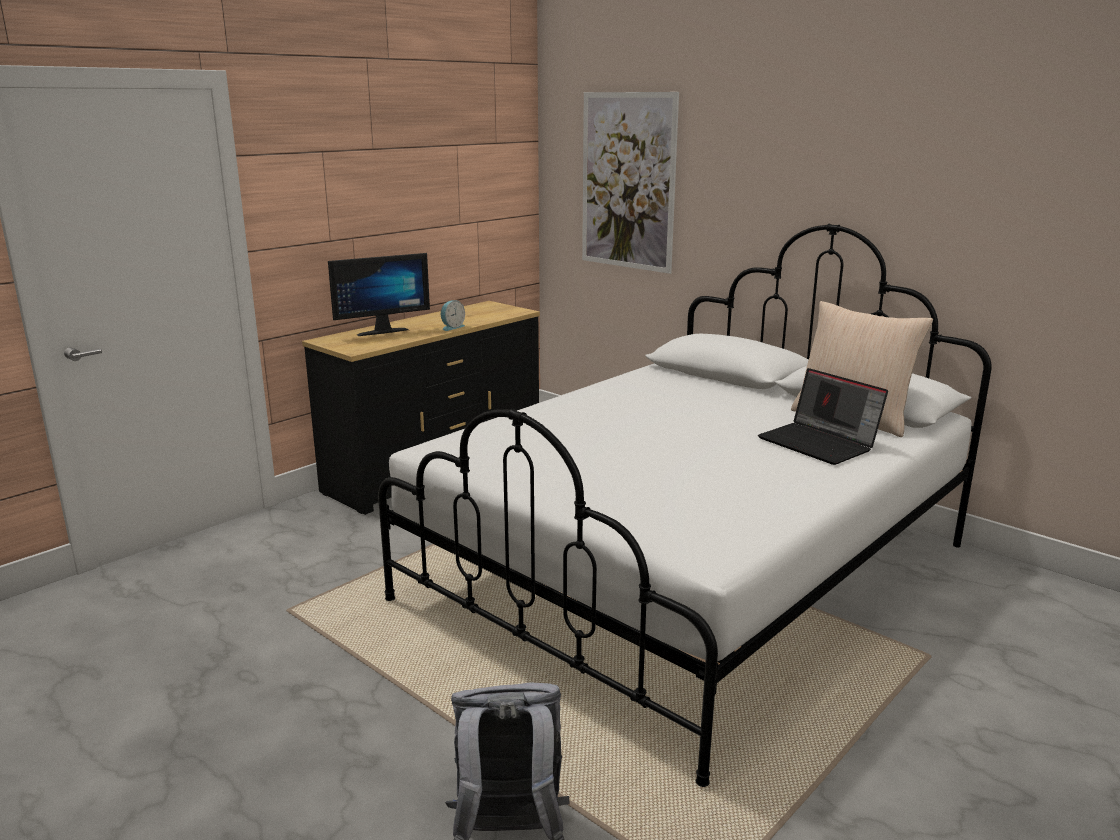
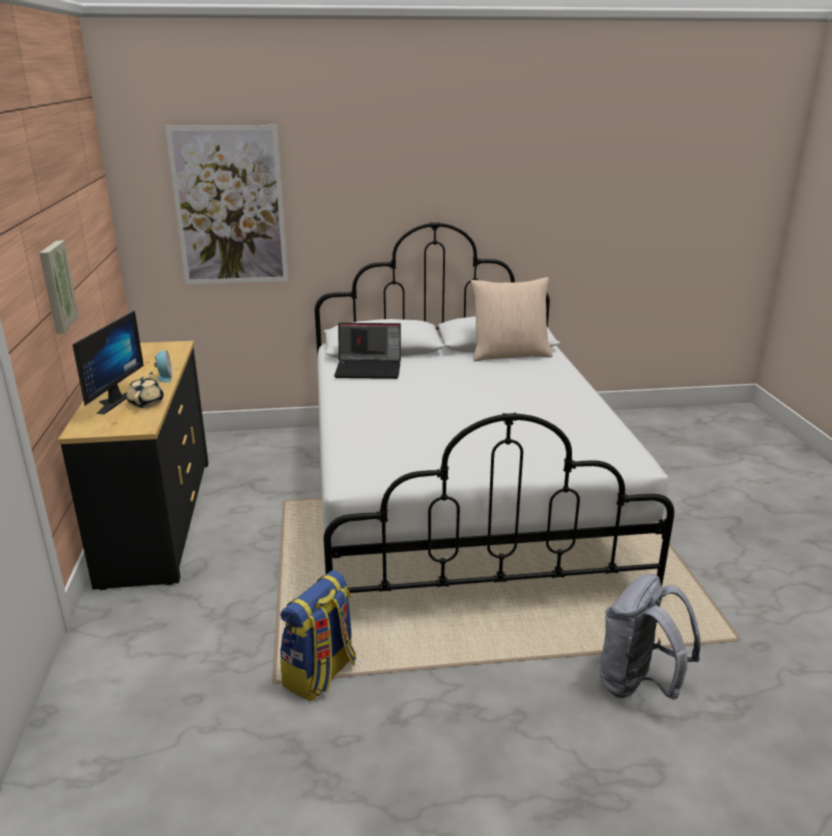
camera: 50 degrees left, 5 degrees up
(319, 626) = (320, 674): none -> backpack
(369, 217) = (56, 286): none -> picture
(398, 338) = (146, 402): none -> beige teapot
(820, 443) = (530, 376): laptop -> laptop (369, 369)

